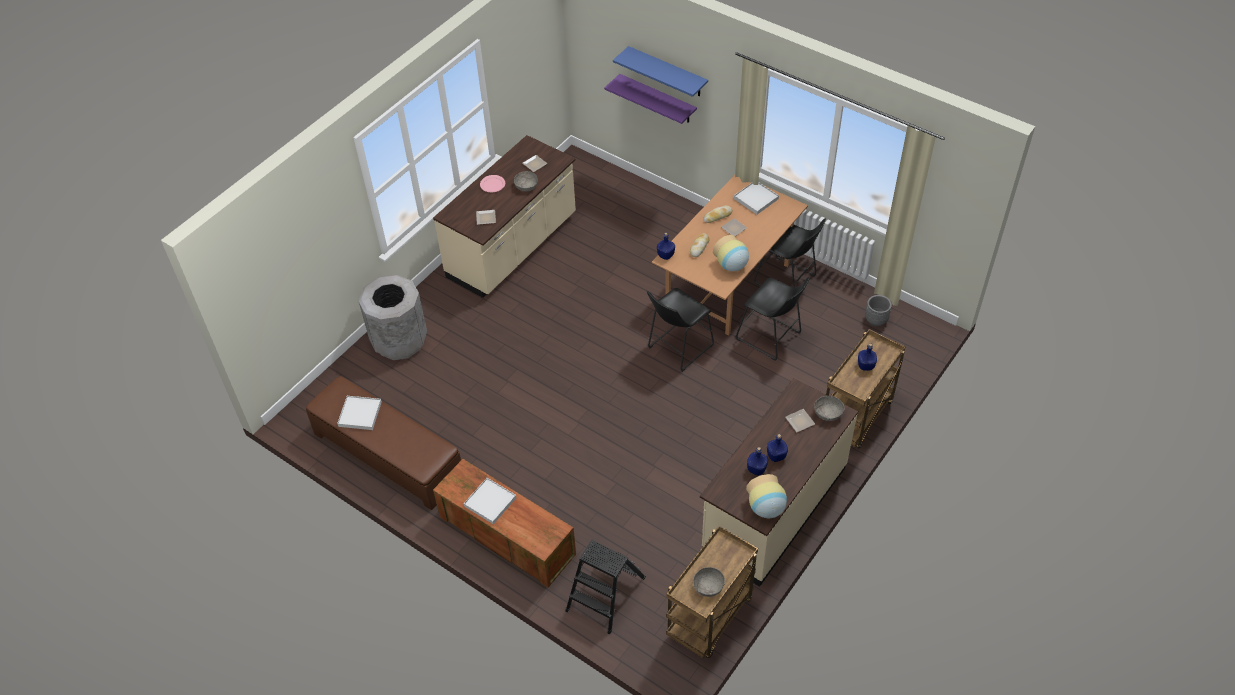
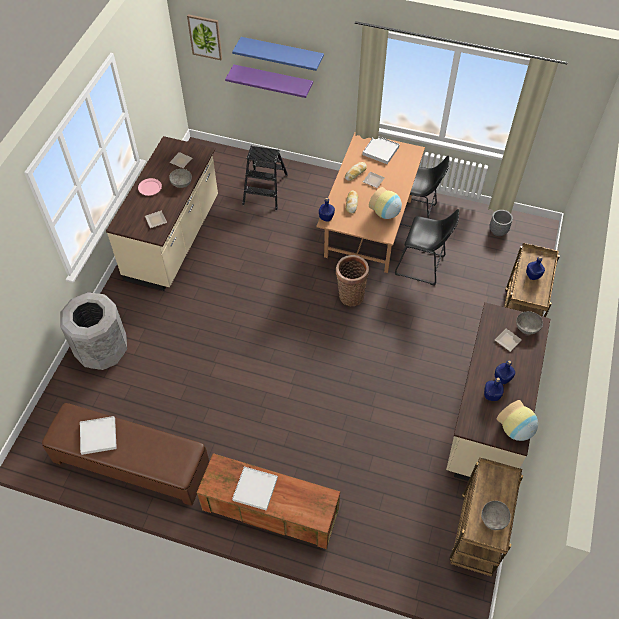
camera: 20 degrees left, 5 degrees up
(594, 39) = (205, 37): none -> picture
(606, 593) = (379, 539): black step ladder -> black step ladder (265, 189)
(677, 348) = (350, 294): black stool -> basket

